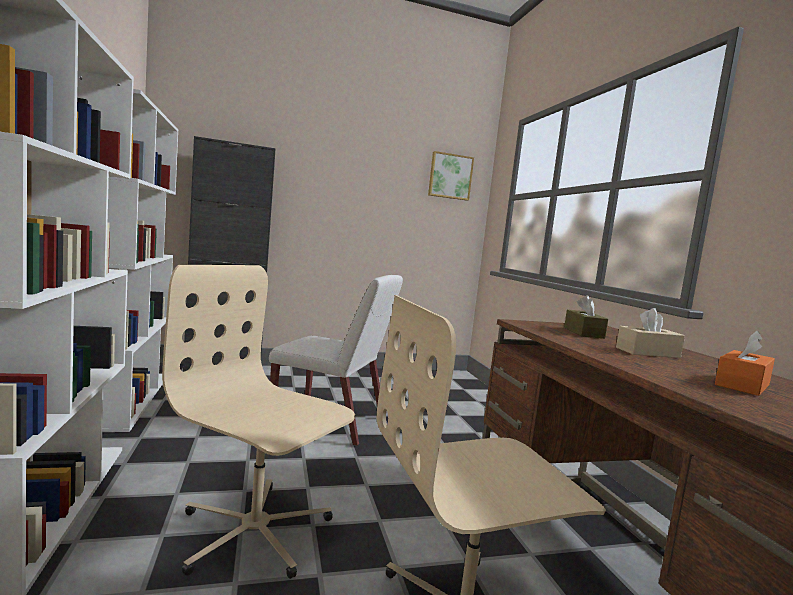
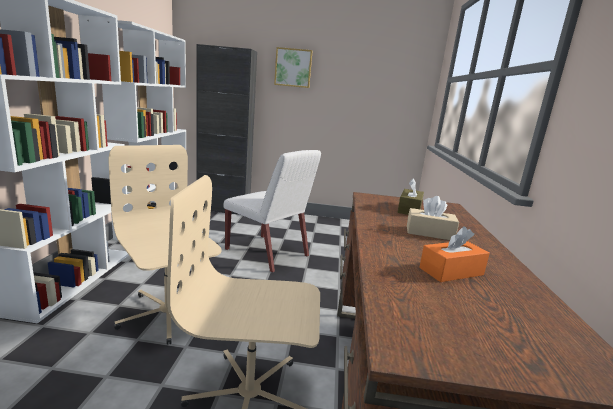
camera: 20 degrees right, 10 degrees up
(450, 176) = (402, 61): picture -> picture (293, 68)

